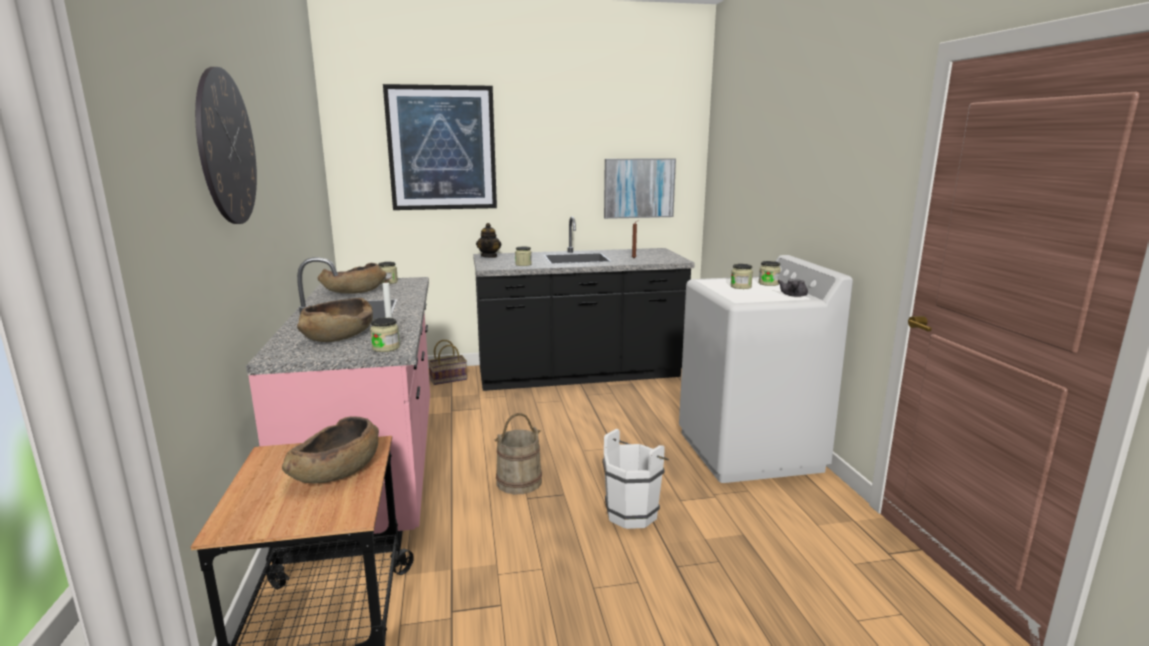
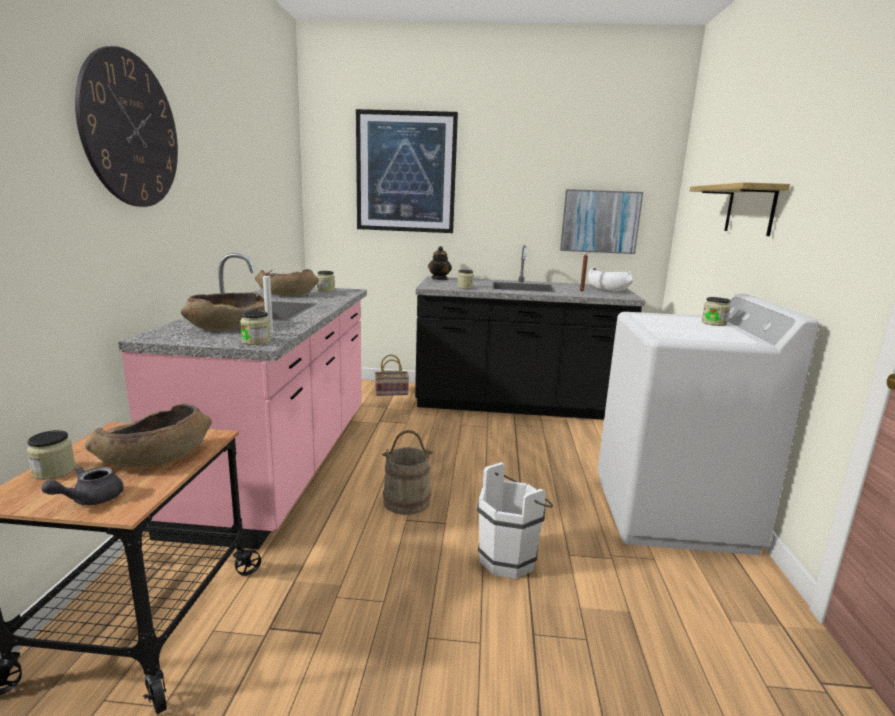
camera: 15 degrees right, 0 degrees up
(655, 254) = (607, 289): none -> white bowl
(740, 287) = (677, 323): jar -> jar (54, 471)
(781, 181) = (750, 210): none -> shelf
(793, 295) = (738, 337): grey teapot -> grey teapot (90, 499)

